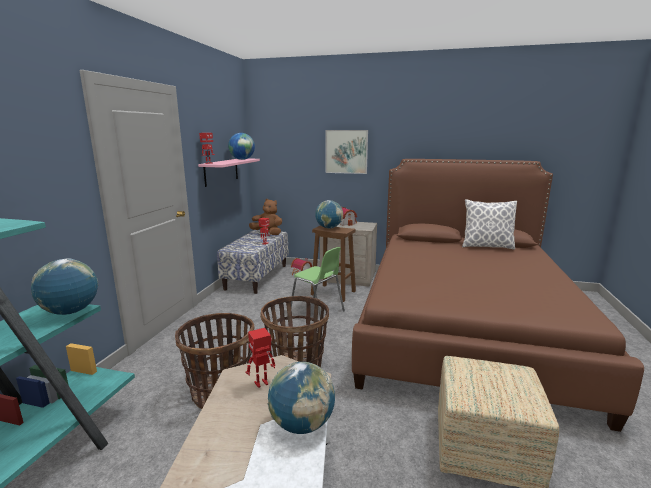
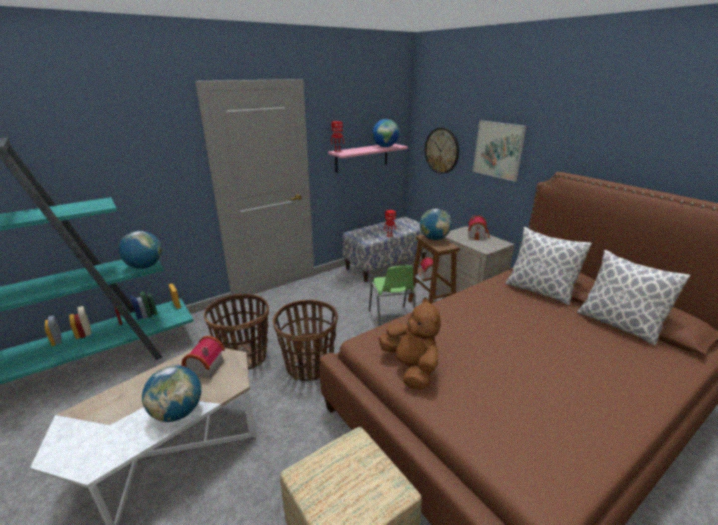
camera: 40 degrees right, 10 degrees up
(262, 384) = (203, 368): toy robot -> toy house
(267, 233) = (409, 224): brown plush toy -> brown plush toy (411, 369)
(288, 160) = (442, 150): none -> wall clock
(427, 243) = (539, 291): none -> pillow

